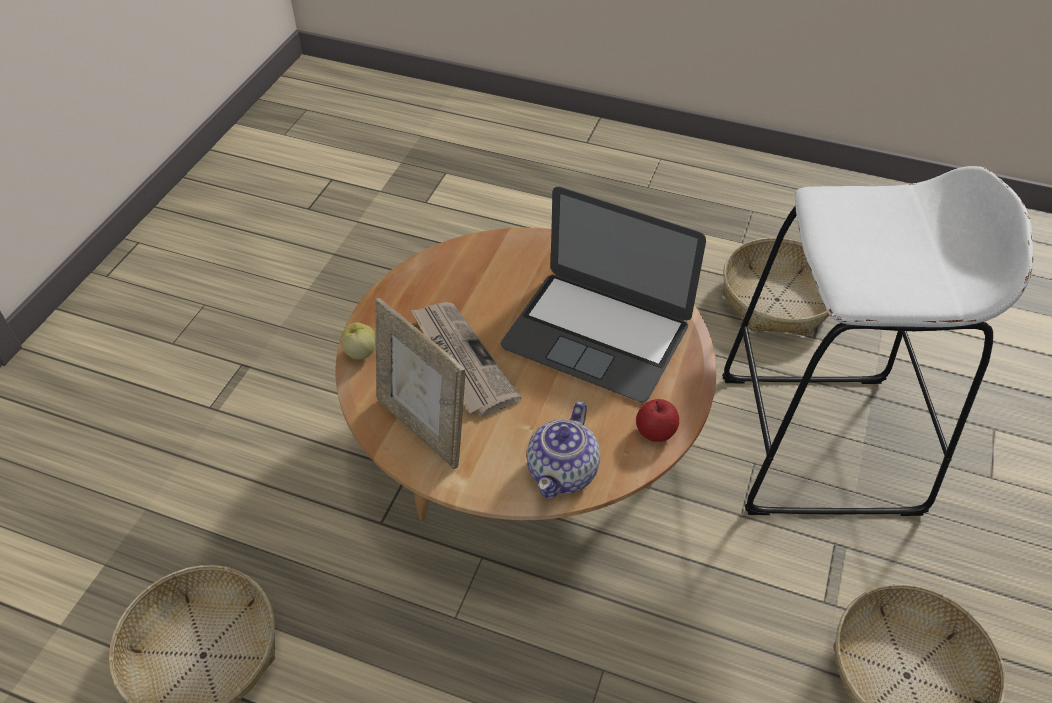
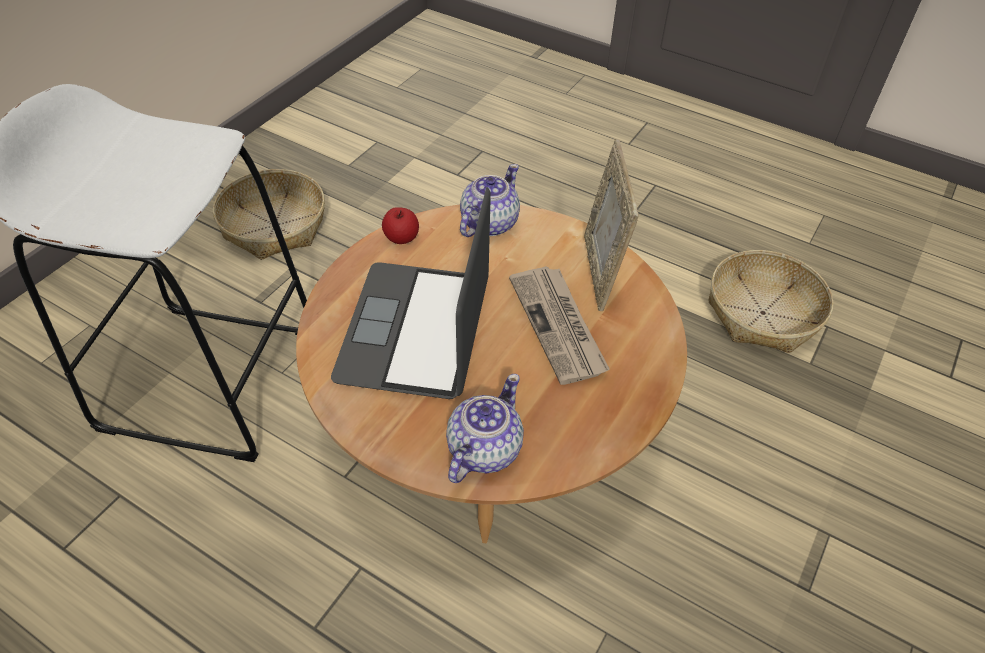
camera: 170 degrees left, 0 degrees up
(360, 352) = (662, 351): apple -> none
(423, 428) = (600, 272): picture frame -> picture frame turned 150 degrees counterclockwise
(507, 253) = (483, 450): none -> teapot
(596, 334) = (415, 329): laptop -> laptop turned 120 degrees counterclockwise
(777, 300) = (118, 559): basket -> none

